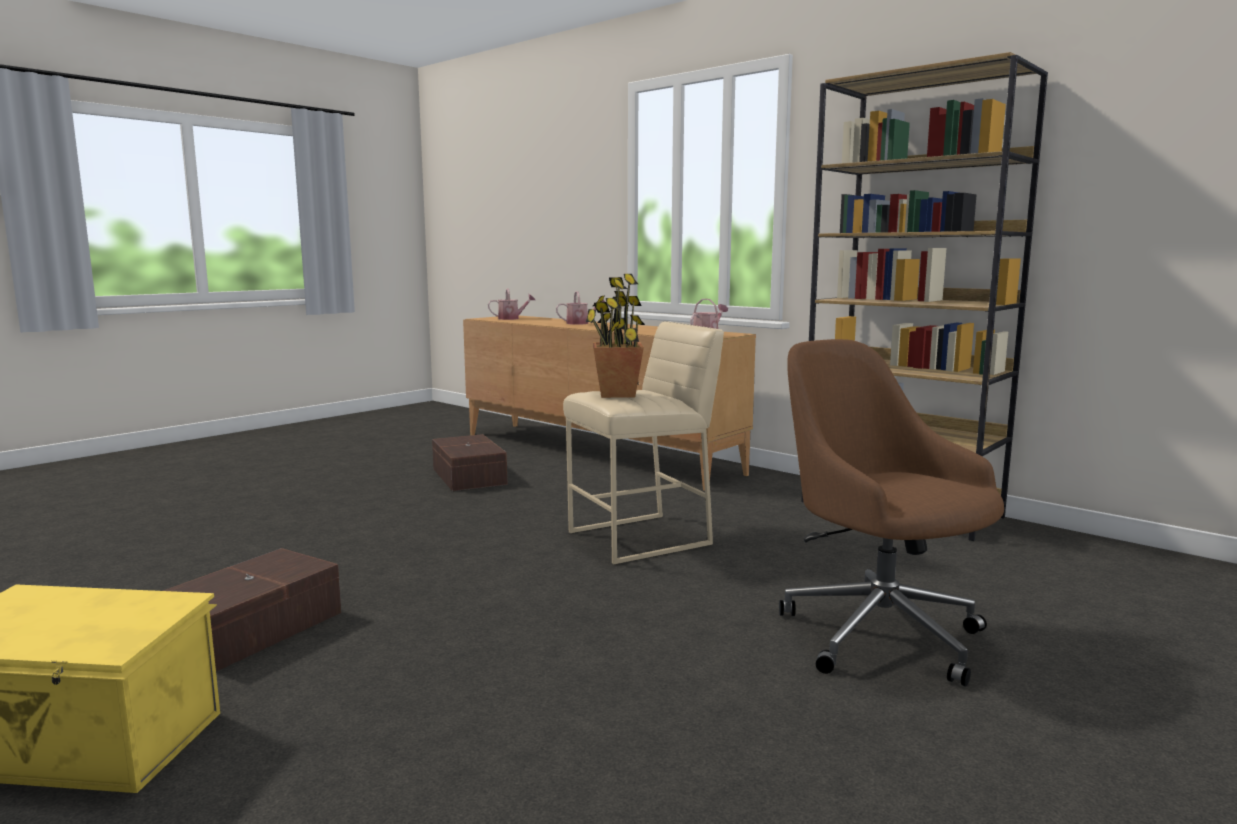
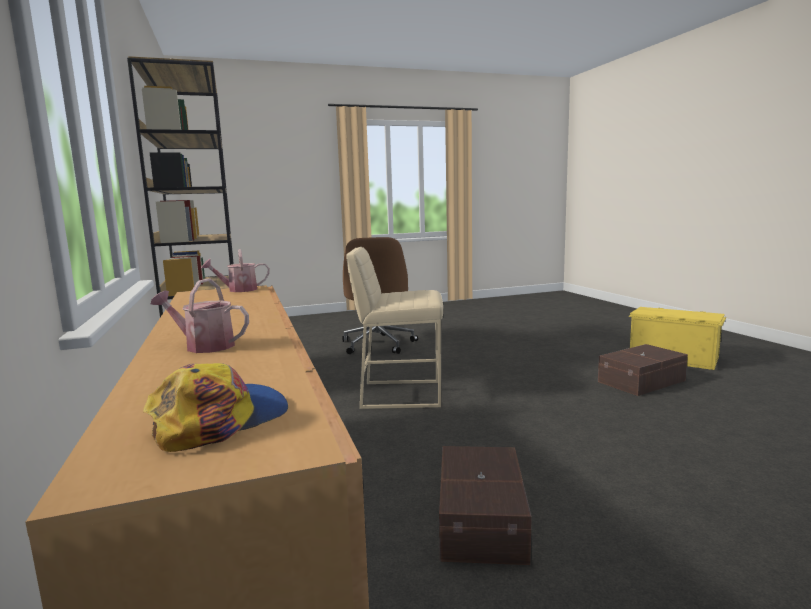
camera: 150 degrees left, 0 degrees up
(511, 318) = (220, 420): watering can -> cap
(617, 394) = (417, 292): potted plant -> none

